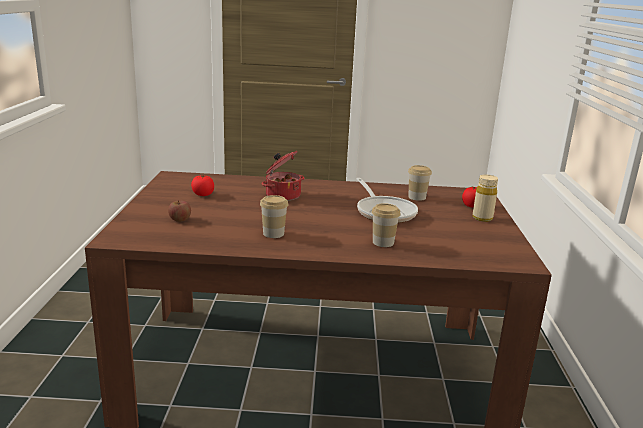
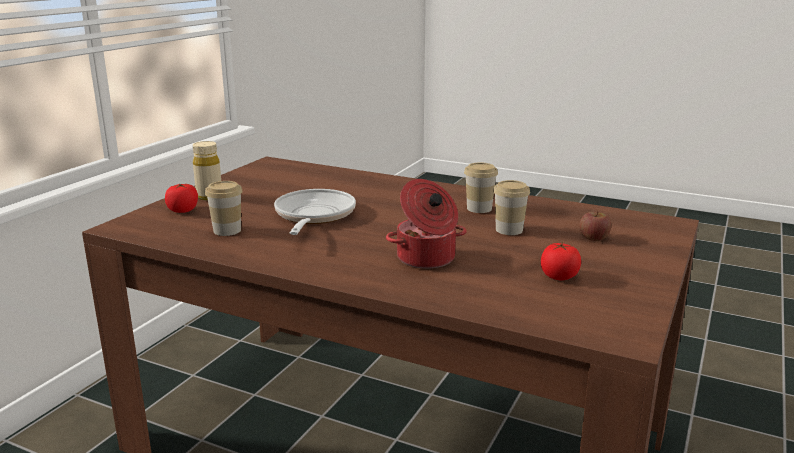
camera: 155 degrees left, 0 degrees up
(383, 242) = (368, 188): cup -> cup (509, 230)

